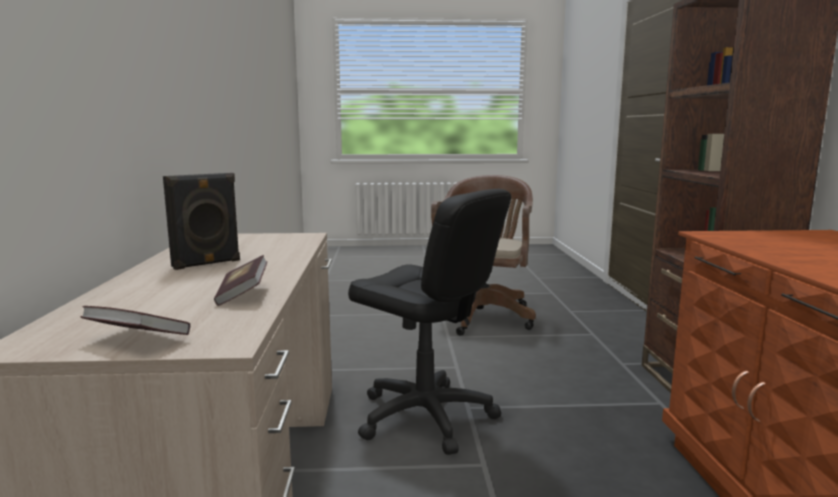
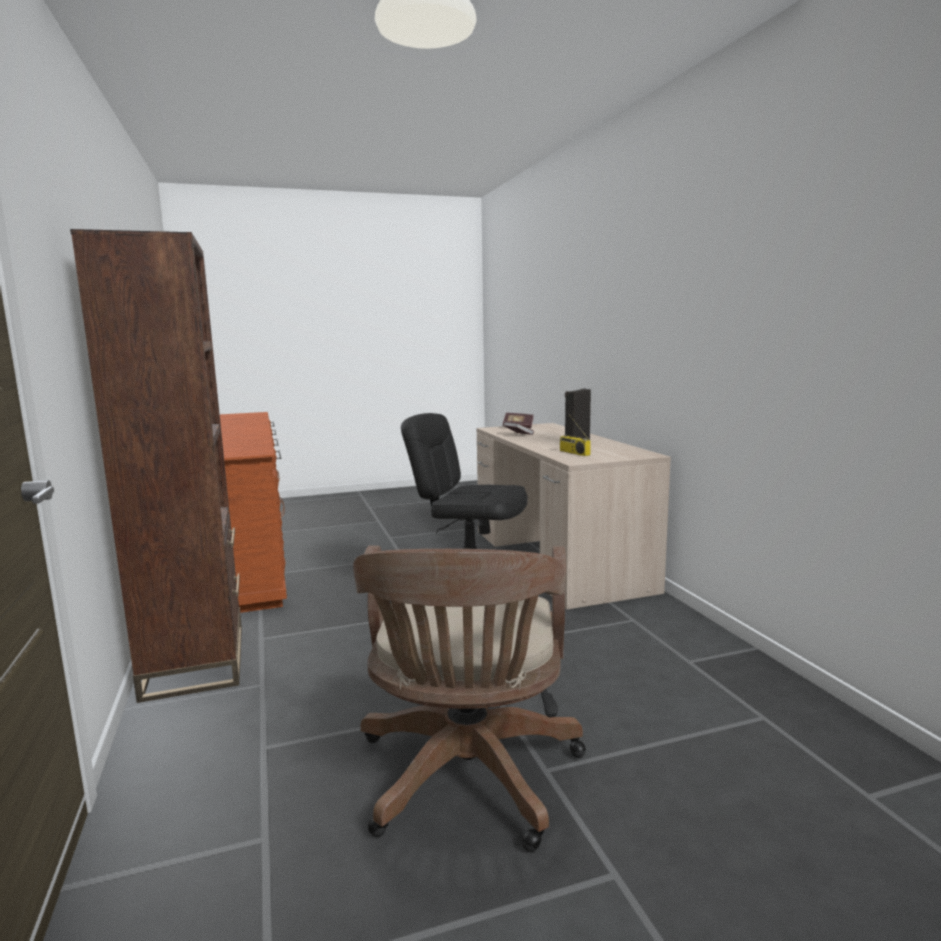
camera: 165 degrees right, 0 degrees up
(275, 245) = (573, 453): none -> radio

